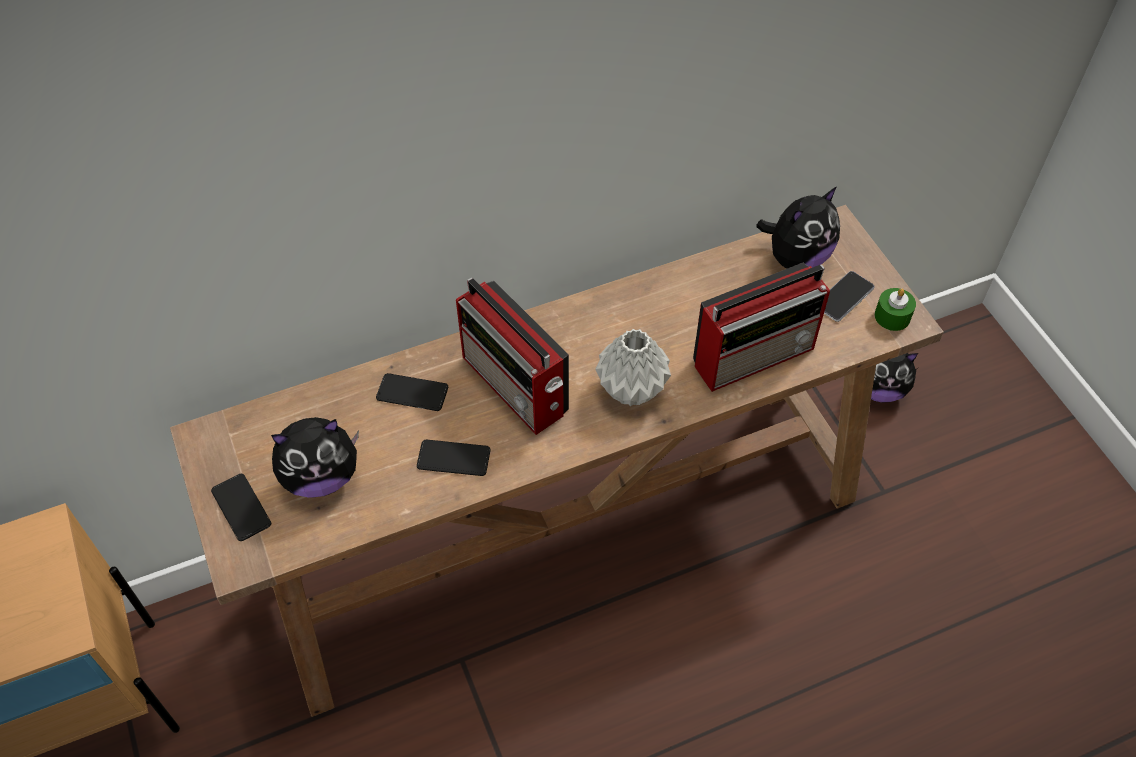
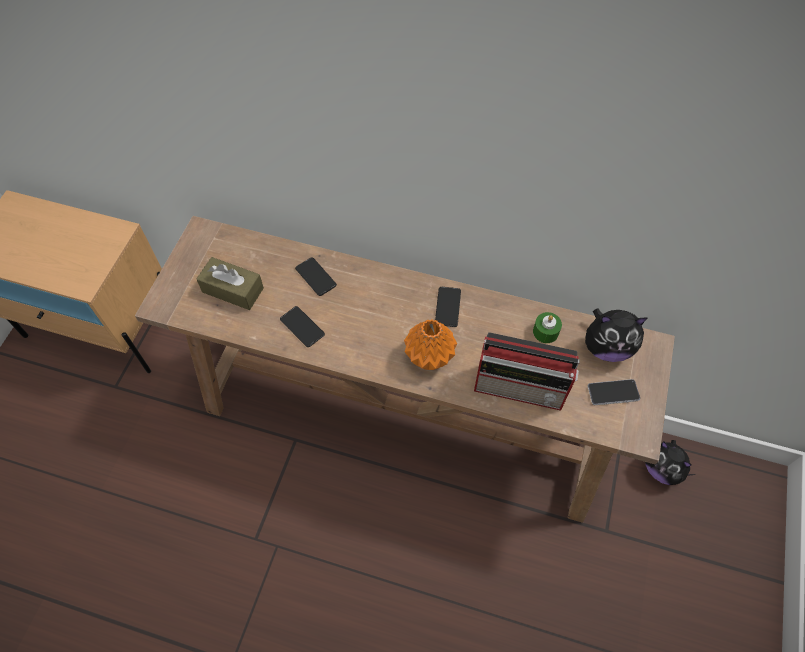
camera: 40 degrees right, 5 degrees up
(241, 507) = (184, 279): phone -> phone (448, 307)
(321, 477) = (233, 290): plush toy -> brown tissue box
(516, 387) = (370, 311): radio -> none
(633, 390) = (430, 358): grey vase -> orange vase
(892, 316) = (633, 426): green candle -> green candle (545, 332)

